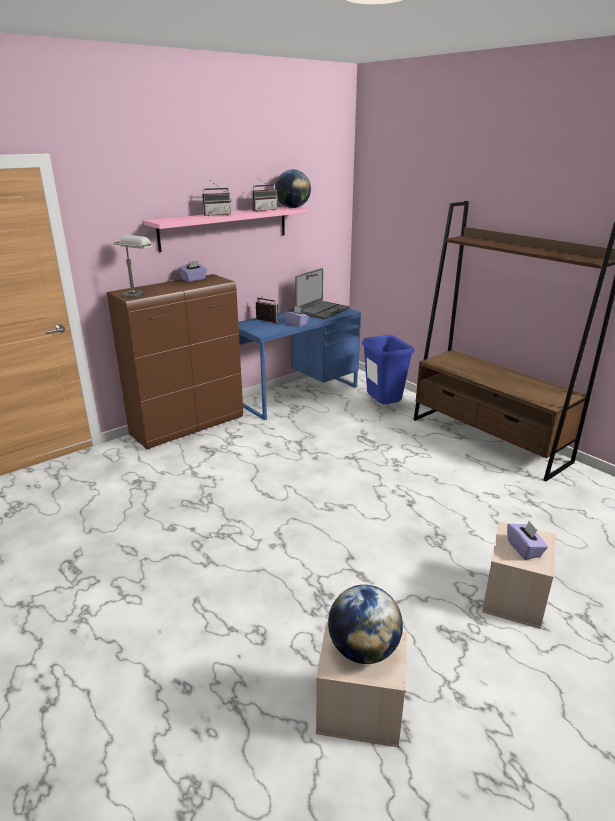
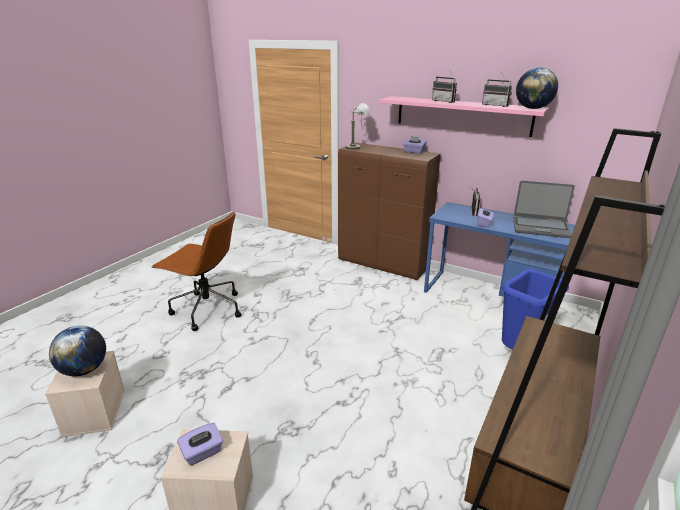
camera: 70 degrees right, 0 degrees up
(172, 580) = (206, 309): none -> brown office chair

